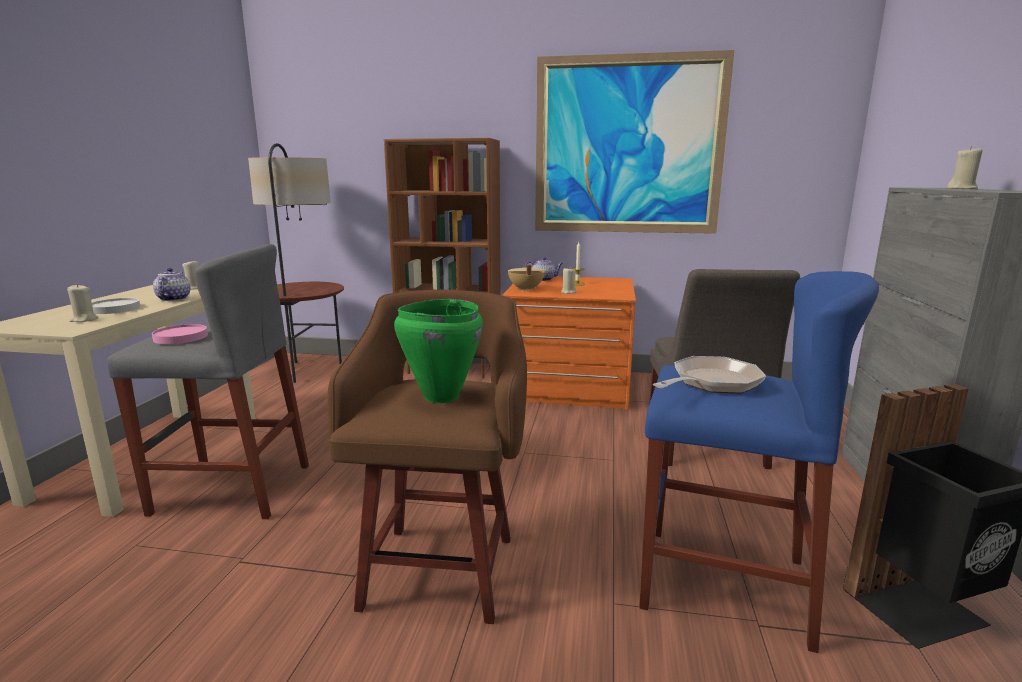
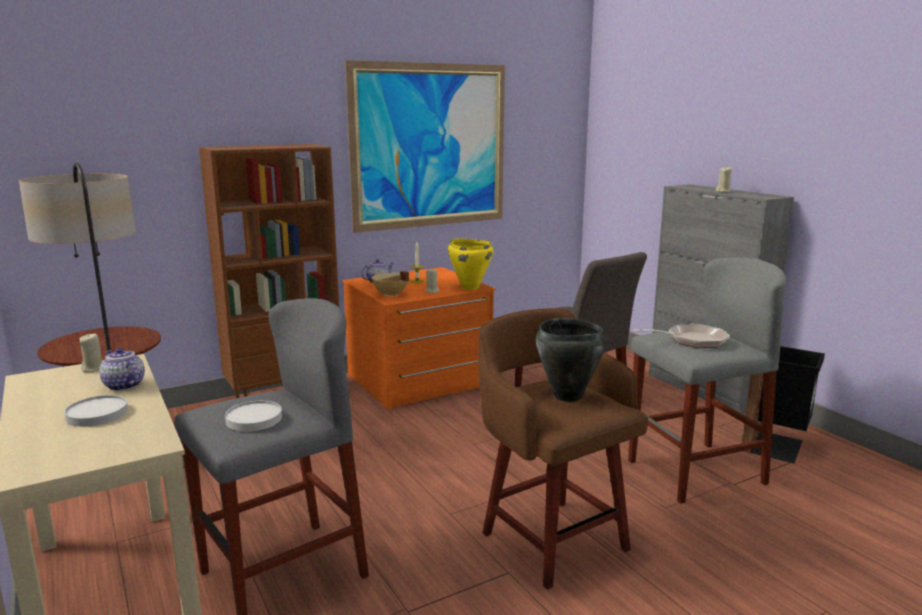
camera: 40 degrees left, 0 degrees up
(84, 320) = (116, 434): beige candle -> none
(181, 337) = (254, 419): pink plate -> white plate
(440, 397) = (567, 396): green cooking pot -> black cooking pot
(611, 295) = (470, 287): none -> yellow cooking pot
(711, 383) = (692, 341): frying pan -> frying pan turned 75 degrees clockwise
(723, 583) = (695, 472): blue stool -> grey stool

